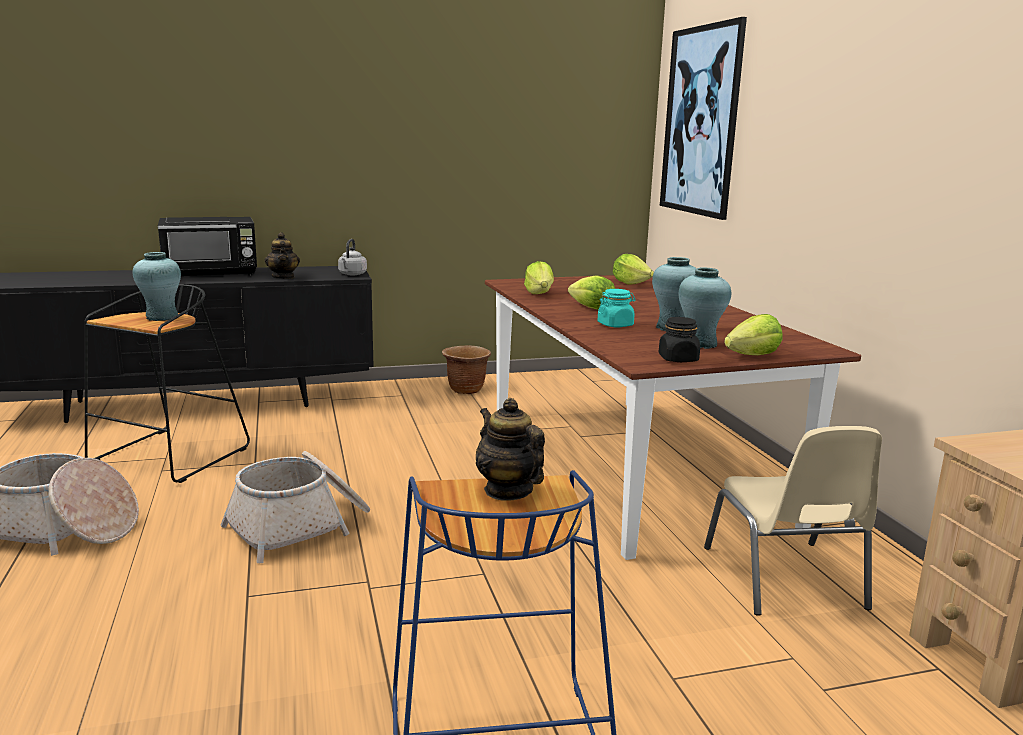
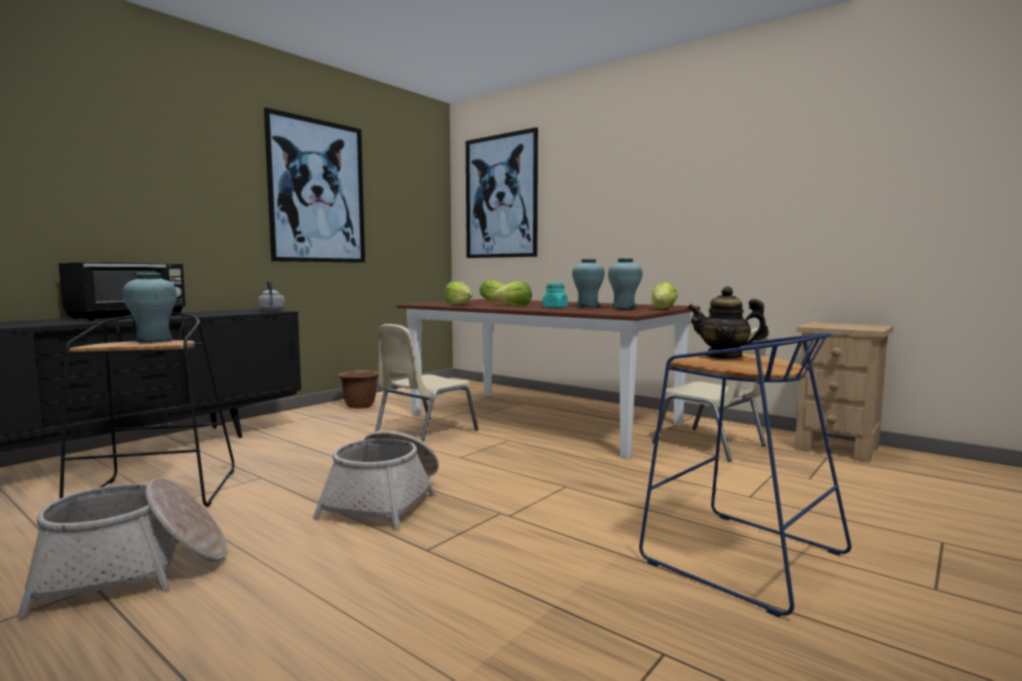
camera: 35 degrees left, 10 degrees down
(283, 277) = (214, 314): teapot -> none
(441, 123) = (317, 191): none -> picture
(468, 447) = (424, 432): none -> beige chair
(678, 359) = (637, 311): black jar -> none

